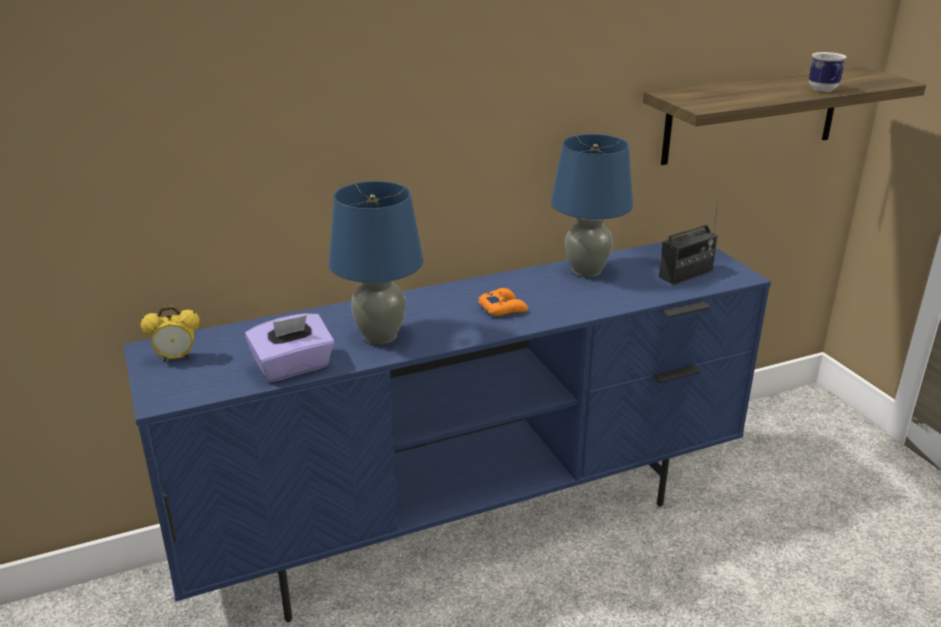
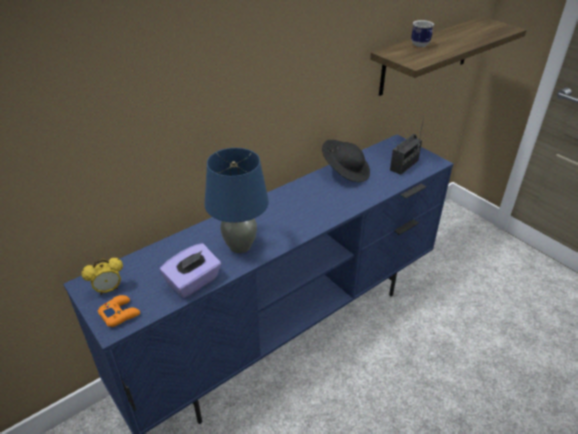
camera: 15 degrees left, 10 degrees up
(503, 308) = (307, 209): orange game controller -> orange game controller (120, 314)
(586, 271) = (345, 171): blue table lamp -> black hat
(824, 90) = (475, 41): mug -> mug (421, 46)

